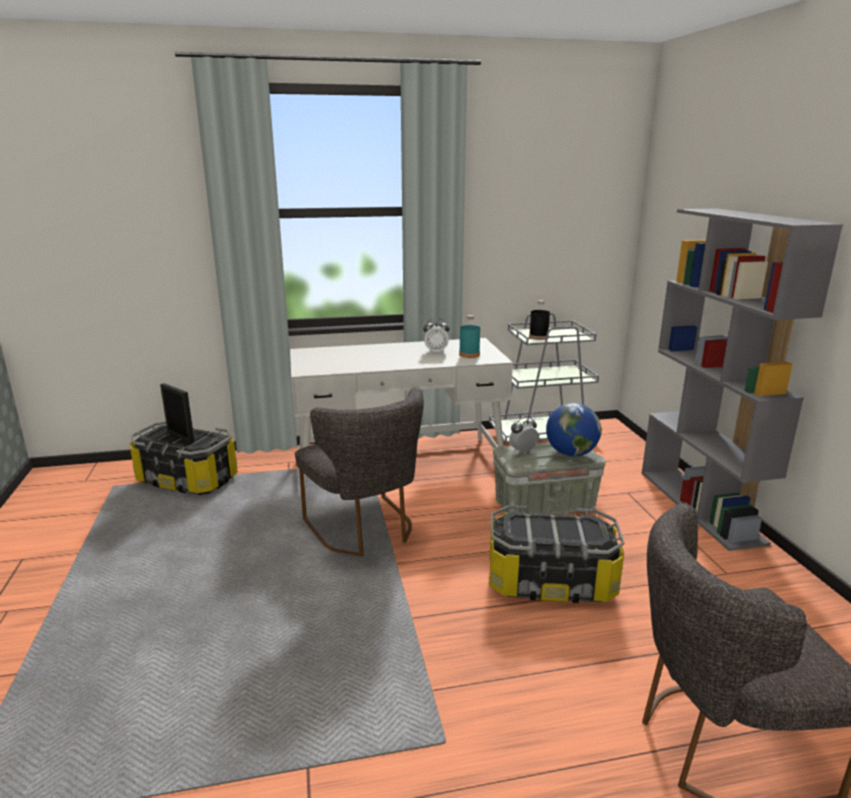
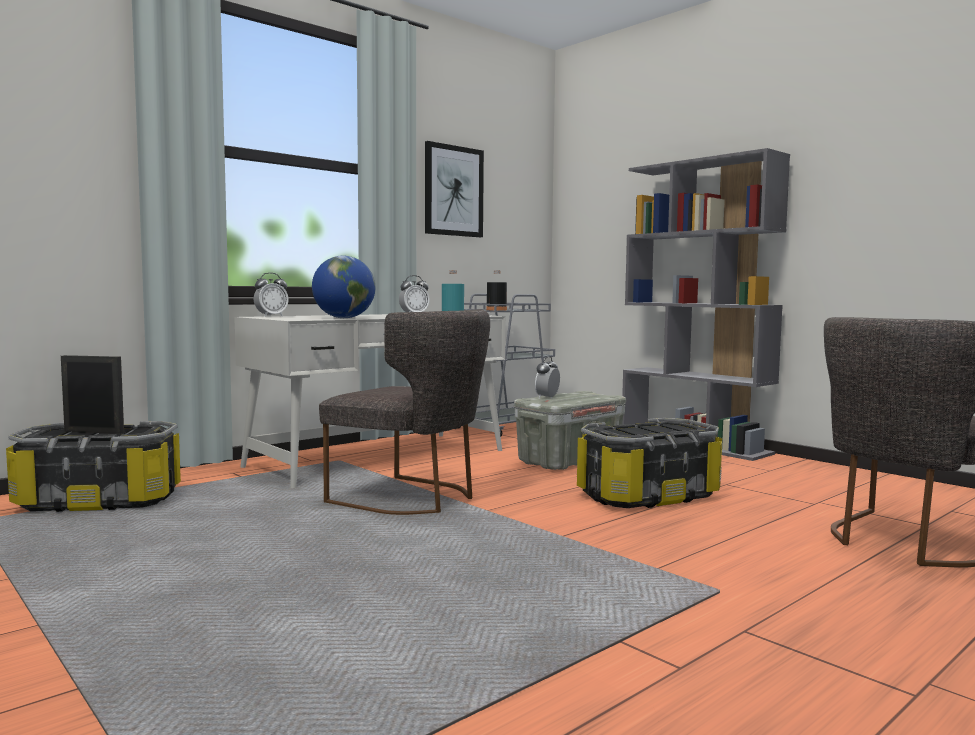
camera: 30 degrees left, 15 degrees down
(314, 351) = (271, 316): none -> alarm clock
(513, 218) = (453, 191): none -> picture
(571, 454) = (592, 395): globe -> globe (344, 318)

